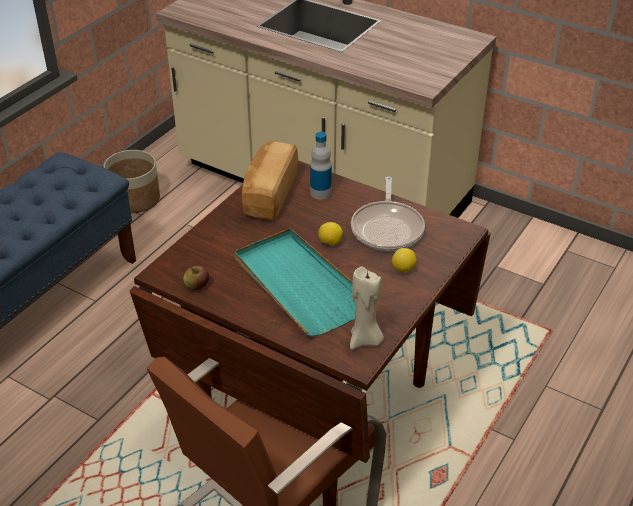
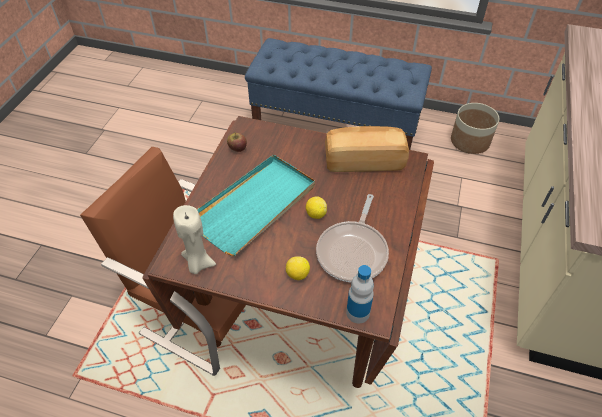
camera: 75 degrees right, 10 degrees up
(320, 193) = (383, 193): bottle -> bottle (358, 312)
(387, 228) = (353, 251): frying pan -> frying pan turned 60 degrees counterclockwise

